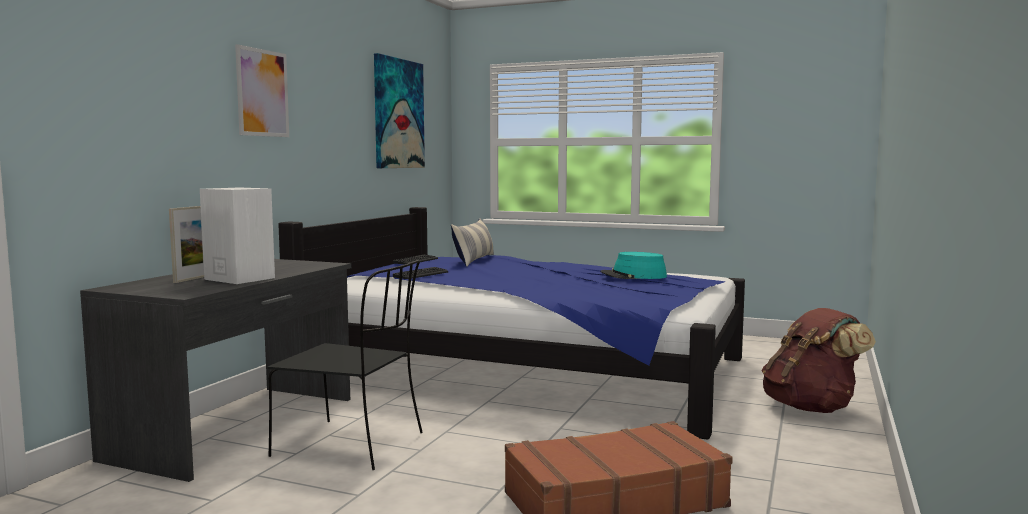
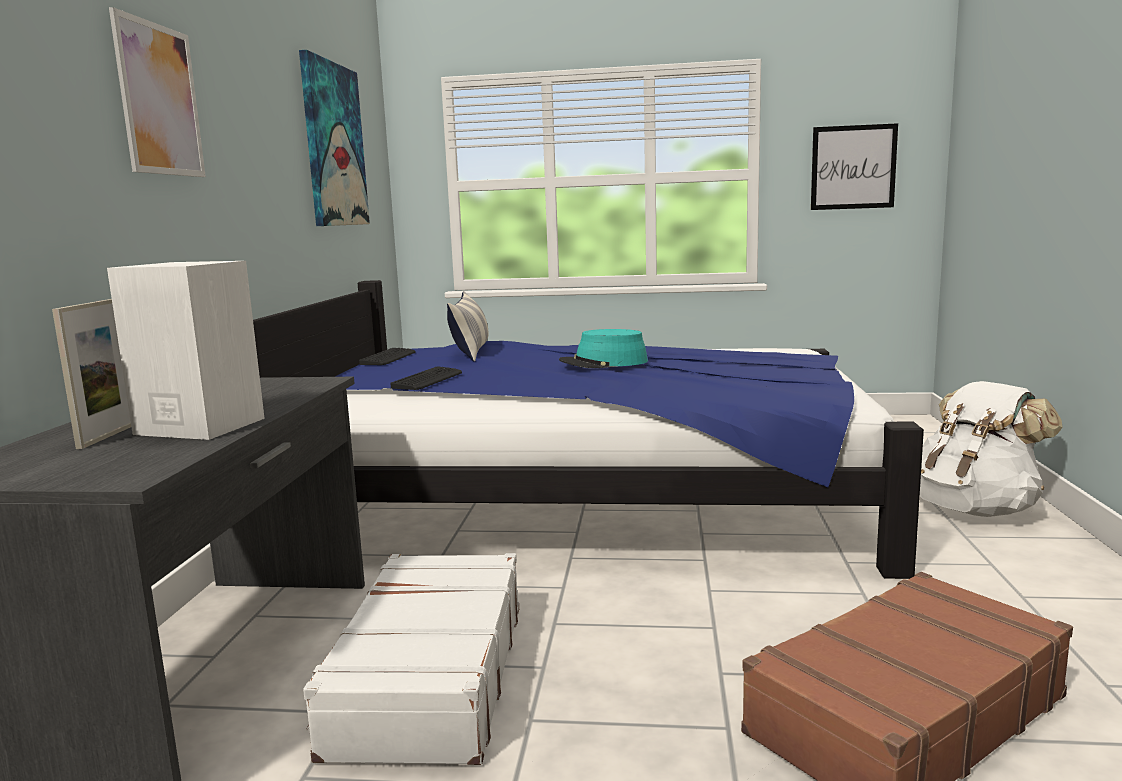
camera: 15 degrees left, 5 degrees up
(352, 445) = (428, 676): black chair -> white suitcase
(633, 276) = (722, 358): turquoise hat -> turquoise hat (603, 362)
(797, 137) = (853, 167): none -> picture
(811, 408) = (974, 509): brown backpack -> white backpack

